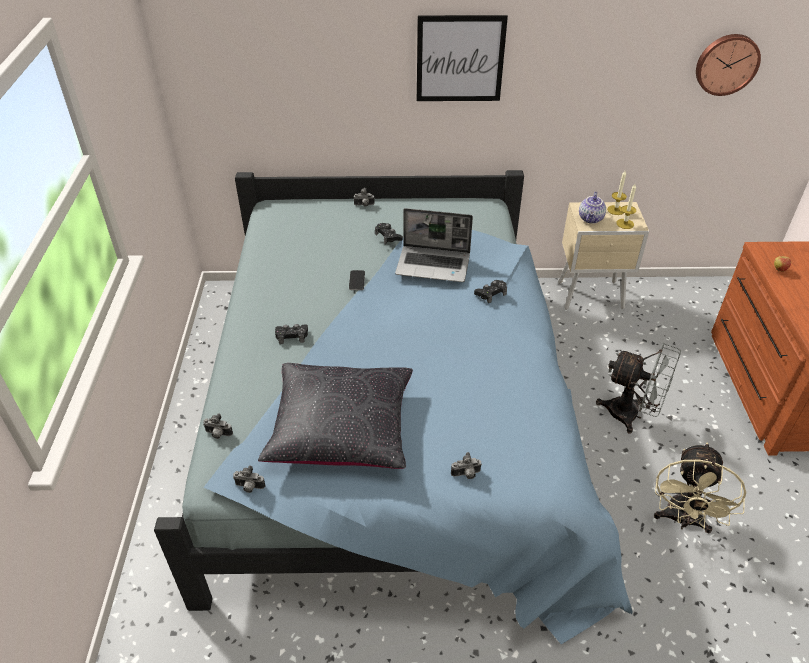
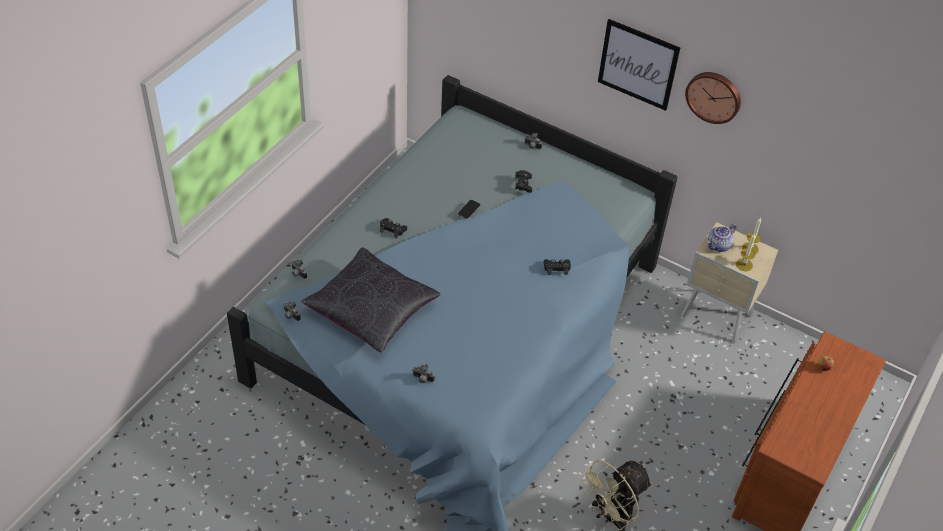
camera: 30 degrees right, 5 degrees up
(434, 265) = (536, 224): laptop -> none
(631, 415) = (650, 427): grey fan -> none
(726, 64) = (870, 165): wall clock -> wall clock (714, 96)

